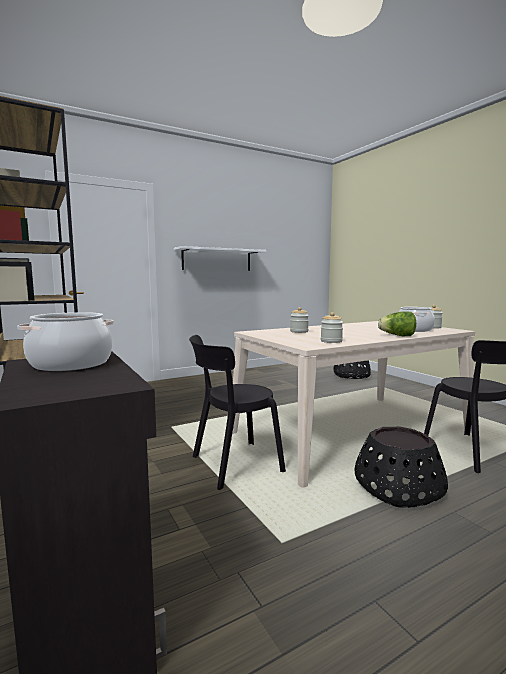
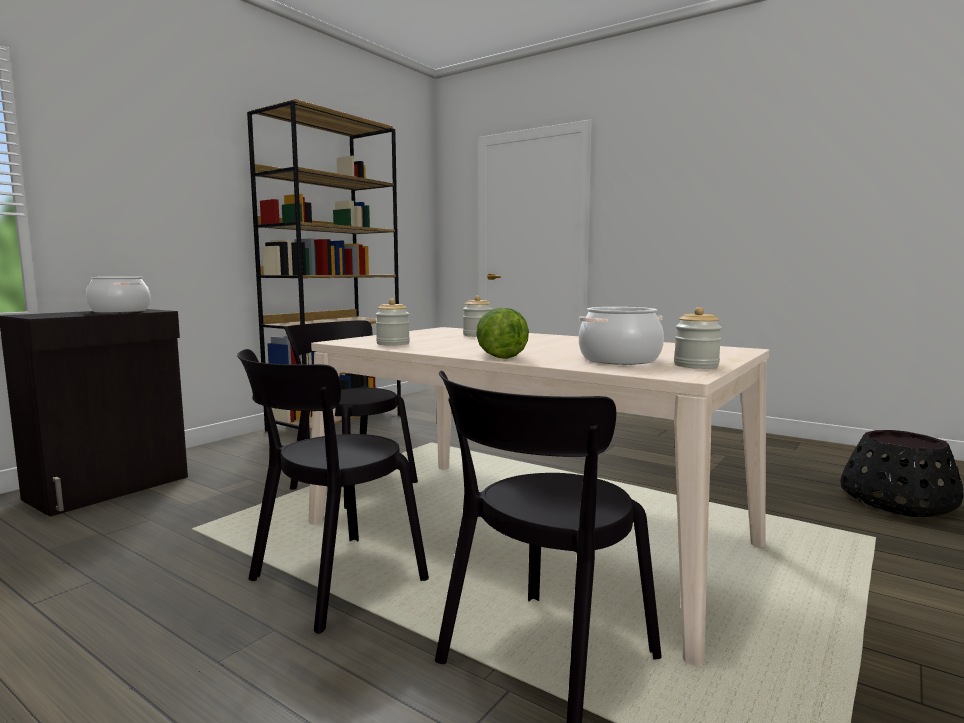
camera: 65 degrees right, 0 degrees up
(217, 259) = (688, 224): white shelf -> none
(398, 489) = (331, 582): black planter -> black chair

